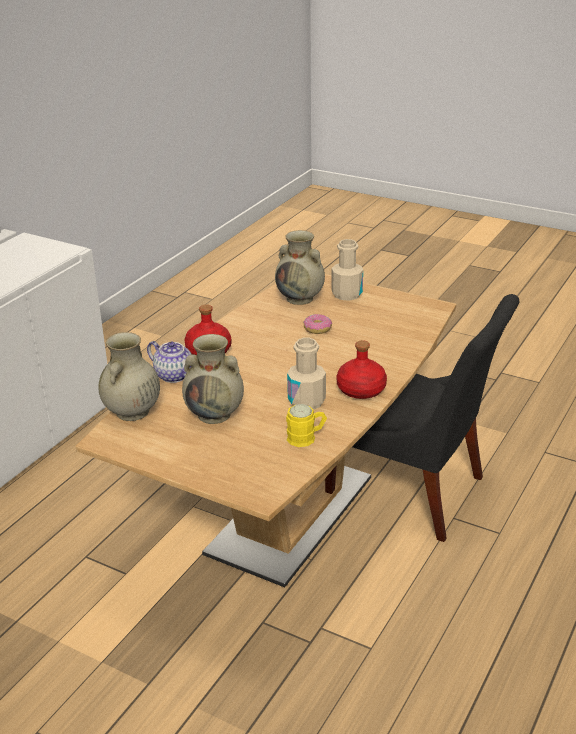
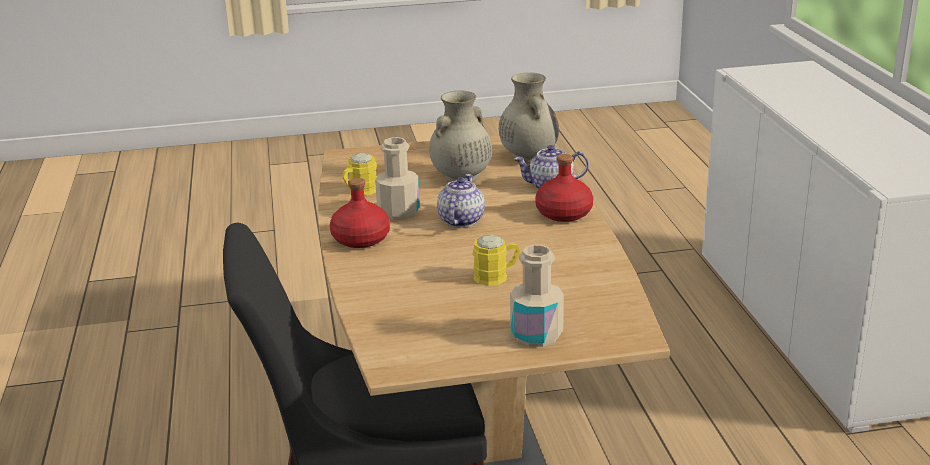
camera: 140 degrees right, 5 degrees down
(277, 375) = (460, 220): none -> teapot
(300, 298) = (582, 303): beige vase -> none
(317, 329) = (497, 276): donut -> yellow mug

